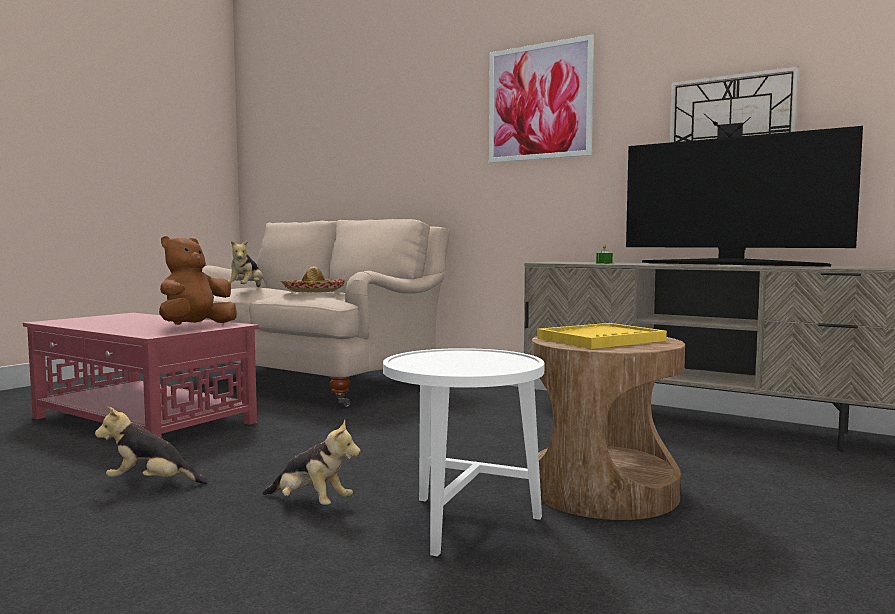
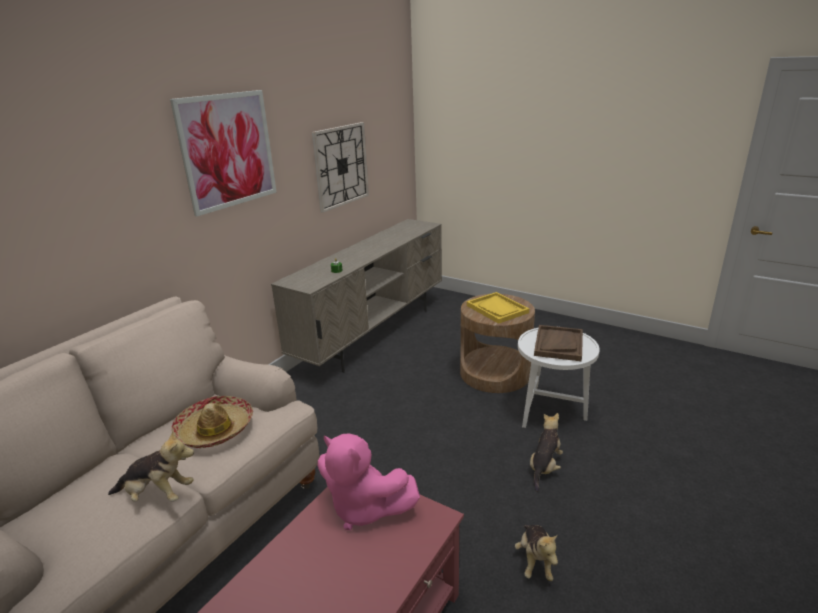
camera: 90 degrees left, 20 degrees up
(195, 326) = (363, 508): brown plush toy -> pink plush toy
(462, 360) = (558, 344): none -> brown tray
(732, 265) = (378, 245): television -> none

